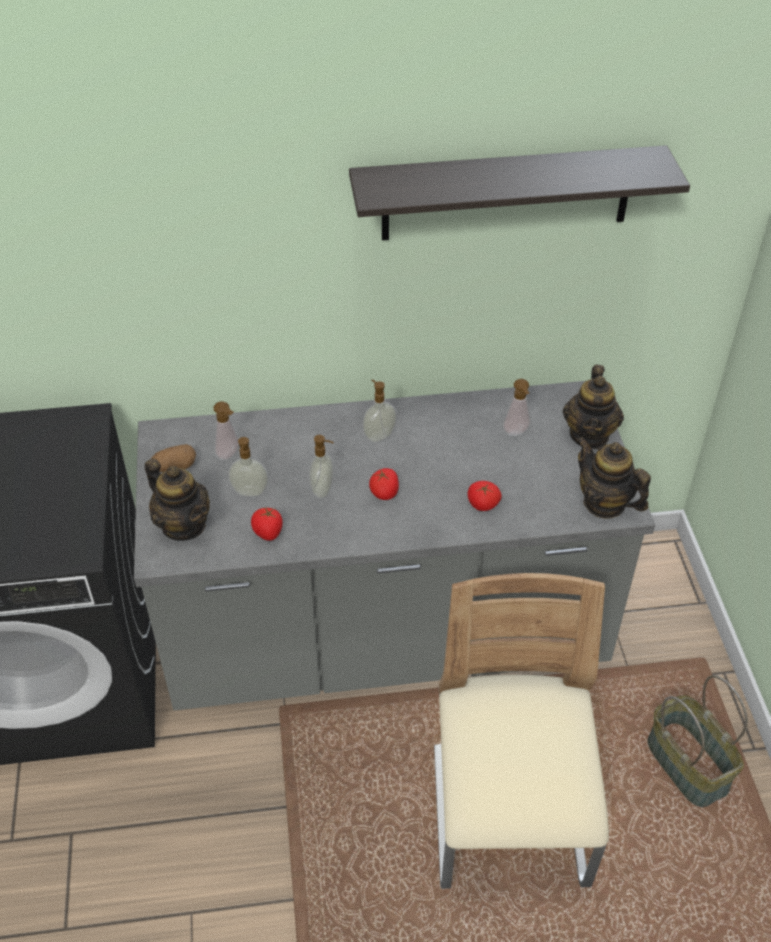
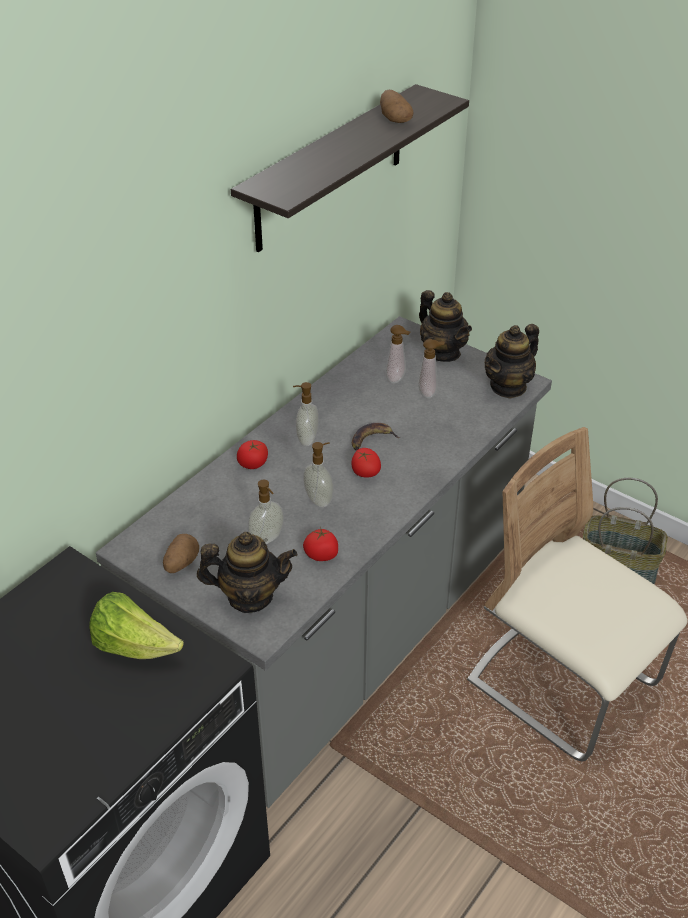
camera: 45 degrees left, 5 degrees down
(56, 501) = (134, 646): none -> lettuce
(230, 456) = (214, 525): soap dispenser -> soap dispenser (429, 393)
(426, 470) = (371, 440): none -> banana
(482, 505) = (439, 436): tomato -> tomato (253, 464)
(584, 170) = (394, 119): none -> potato
(604, 503) = (508, 386): teapot -> teapot turned 45 degrees counterclockwise

